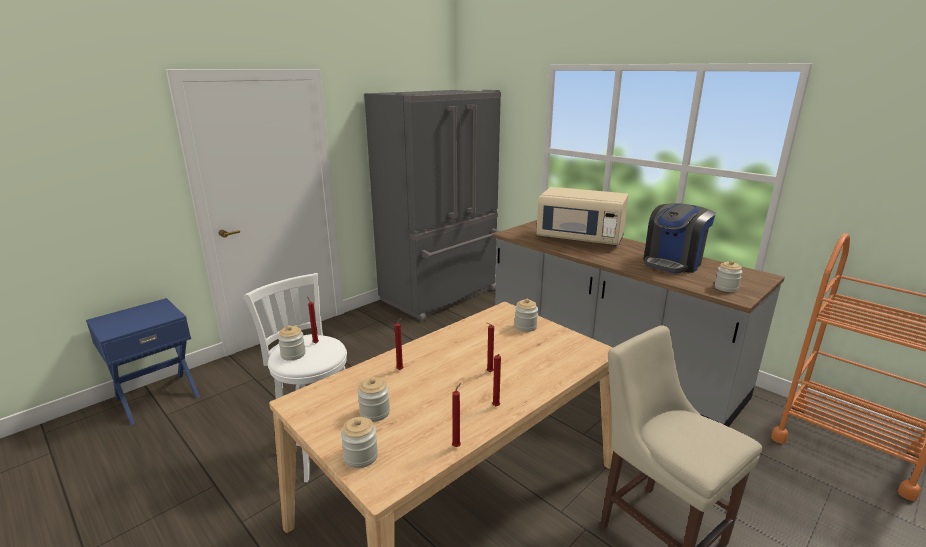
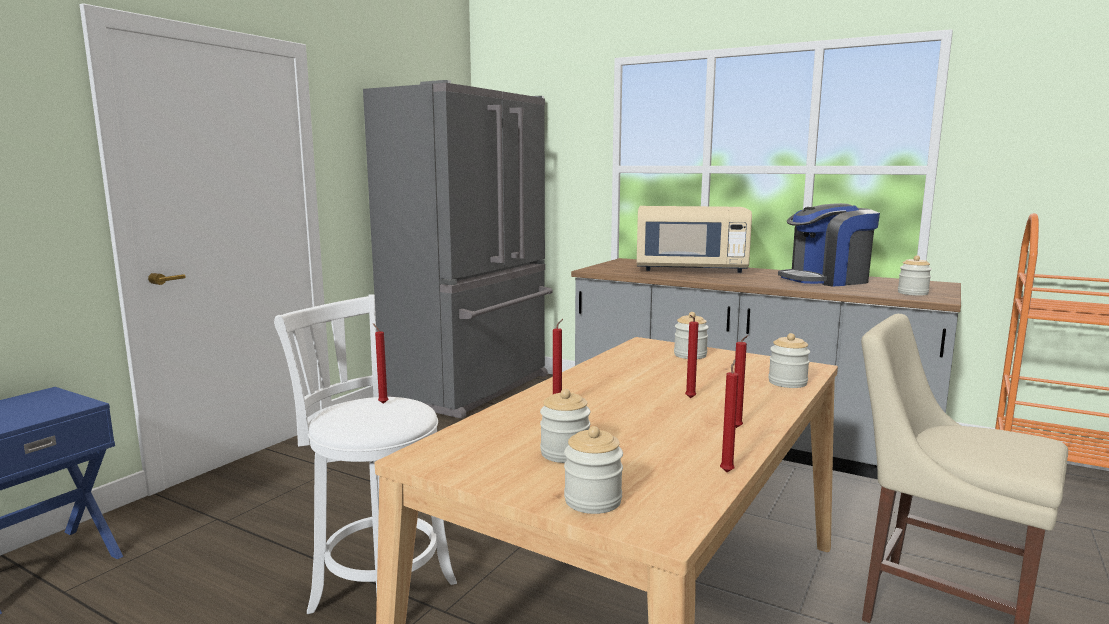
camera: 15 degrees left, 10 degrees down
(293, 354) = (355, 418): jar -> jar (787, 382)
(673, 262) = (826, 280): coffee machine -> coffee machine turned 45 degrees clockwise

